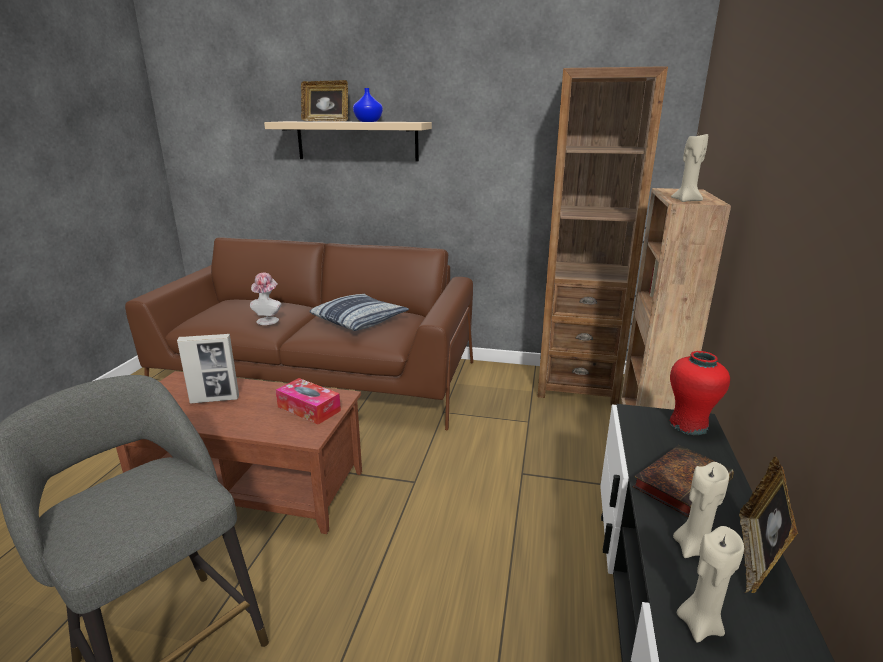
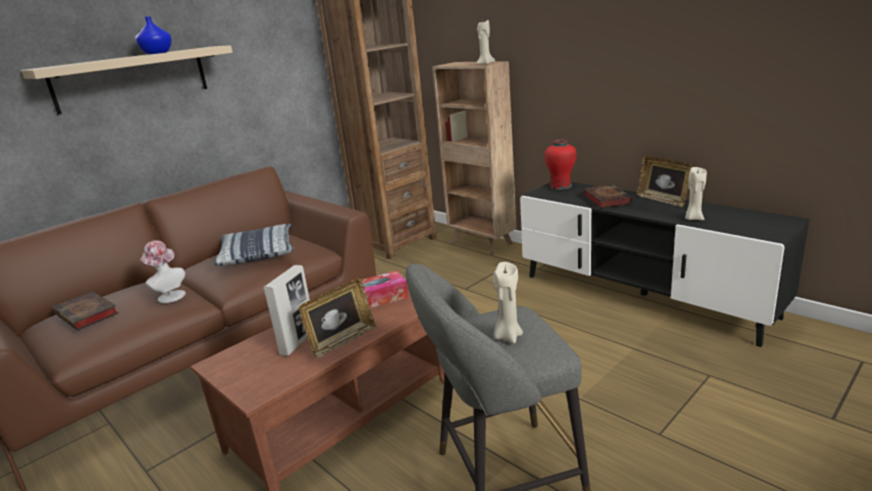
camera: 55 degrees left, 0 degrees up
(229, 307) = (88, 314): none -> book
(326, 121) = (97, 60): picture frame -> picture frame (342, 341)
(692, 547) = (650, 208): beige candle -> beige candle (507, 336)

